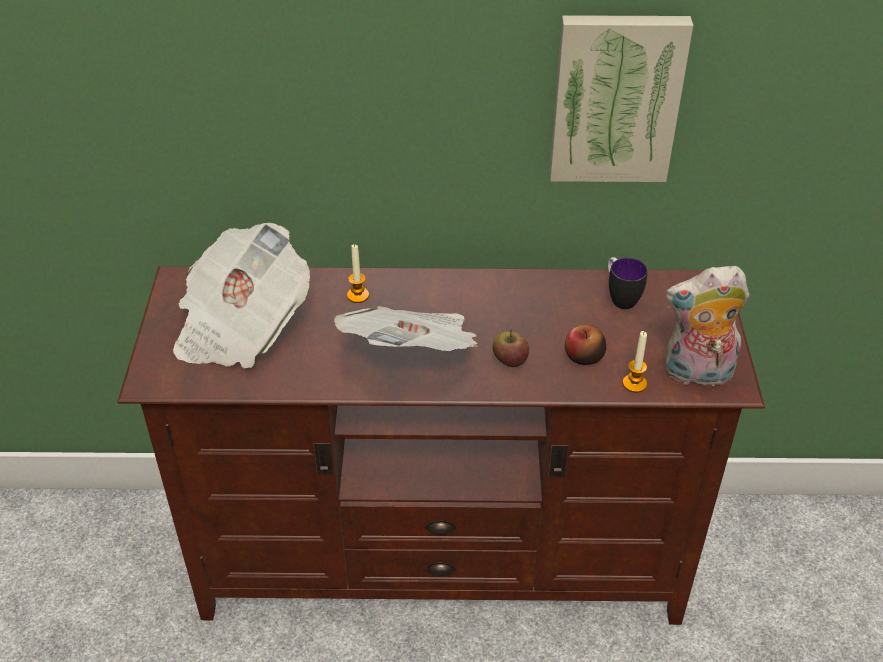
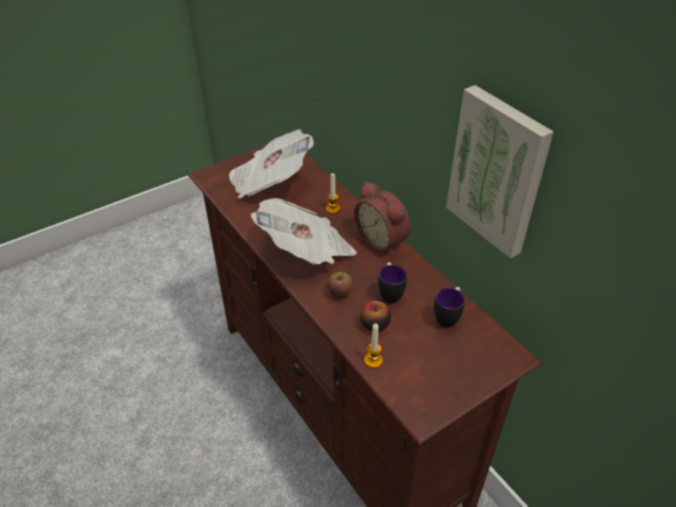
camera: 55 degrees right, 0 degrees up
(457, 283) = (383, 240): none -> alarm clock
(547, 321) = (390, 293): none -> mug
(696, 374) = (413, 389): plush toy -> none

